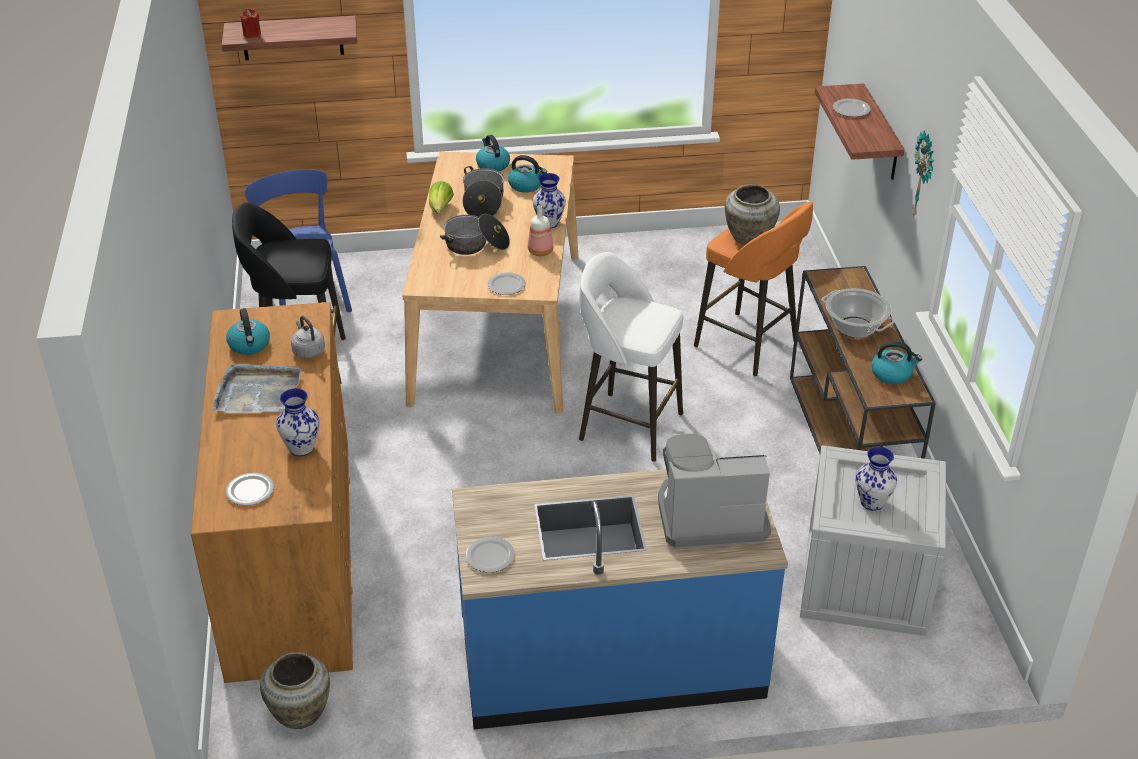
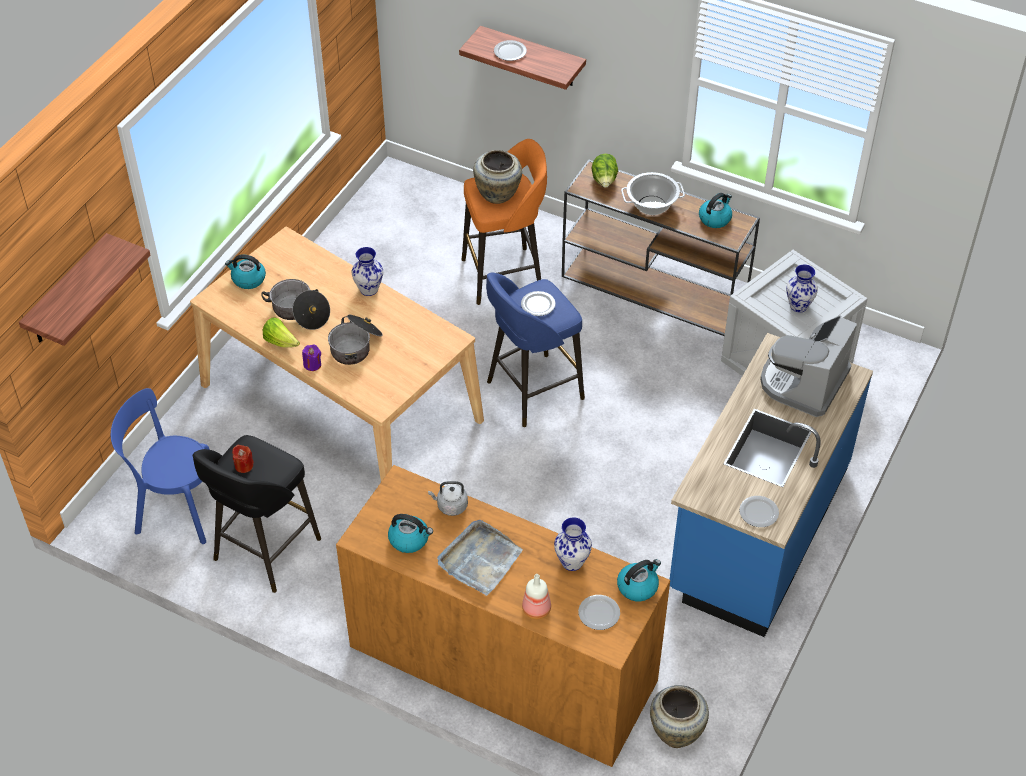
camera: 55 degrees left, 10 degrees up
(252, 34) = (65, 312): red candle -> red candle (244, 466)
(432, 234) = (312, 364): none -> purple candle
(506, 286) = (429, 356): plate -> plate (538, 305)
(526, 185) = (300, 275): kettle -> kettle (638, 586)
(541, 251) = (402, 313): bottle -> bottle (536, 609)
(628, 425) = (532, 391): white stool -> blue stool
(849, 286) = (604, 181): none -> lettuce
(924, 176) = (633, 70): wall clock -> none

